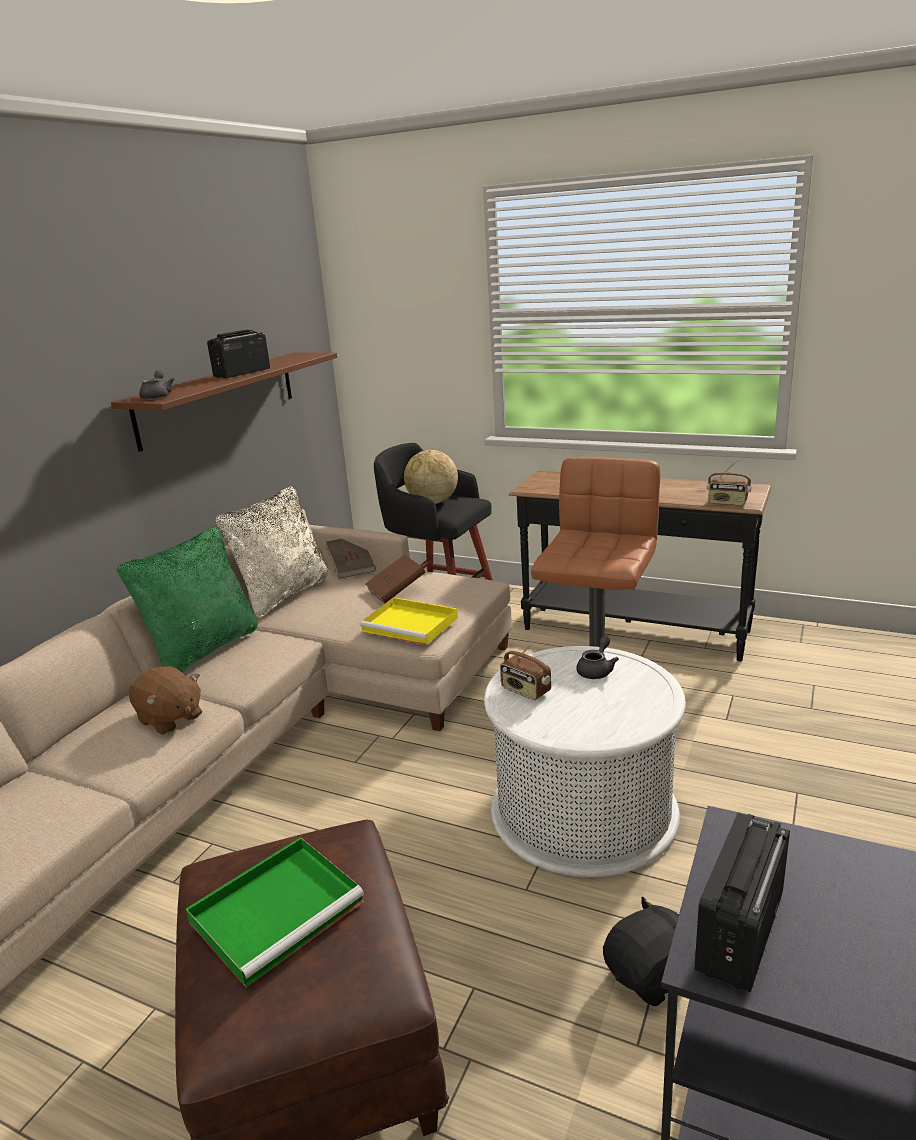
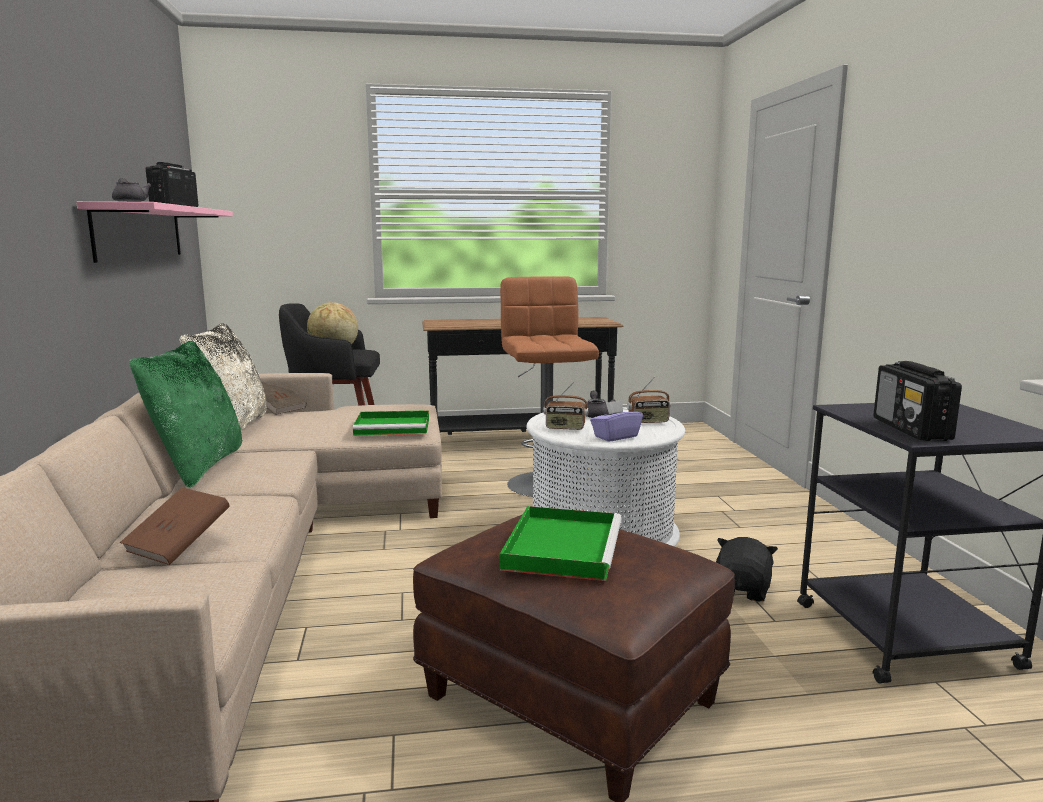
camera: 35 degrees left, 10 degrees down
(170, 719) = (233, 507): brown plush toy -> none
(219, 398) = (140, 232): brown shelf -> pink shelf
(396, 591) = (348, 414): brown book -> brown book (179, 545)
(412, 624) = (394, 427): yellow tray -> green tray
(558, 725) = (615, 436): none -> purple tissue box
(727, 503) = (595, 322): radio -> radio (648, 421)

